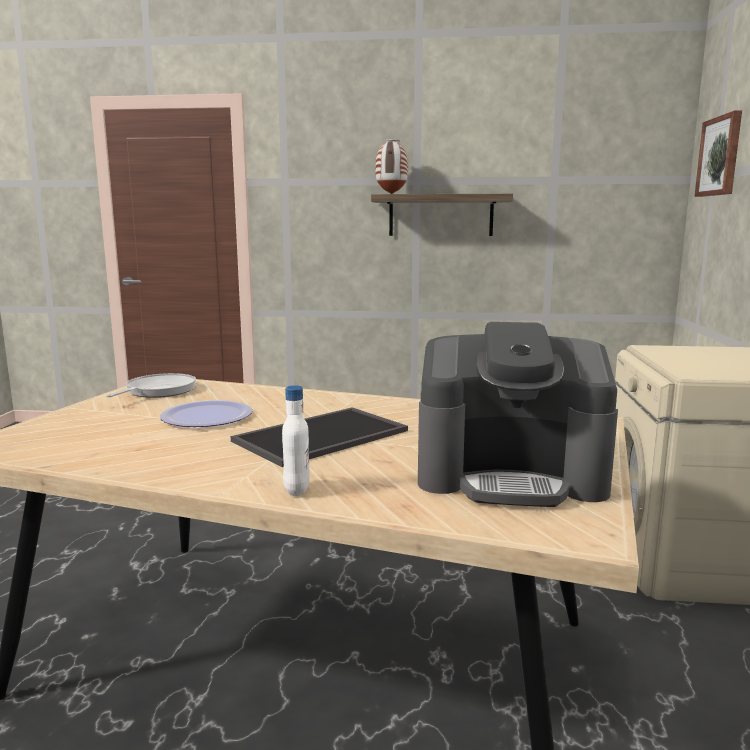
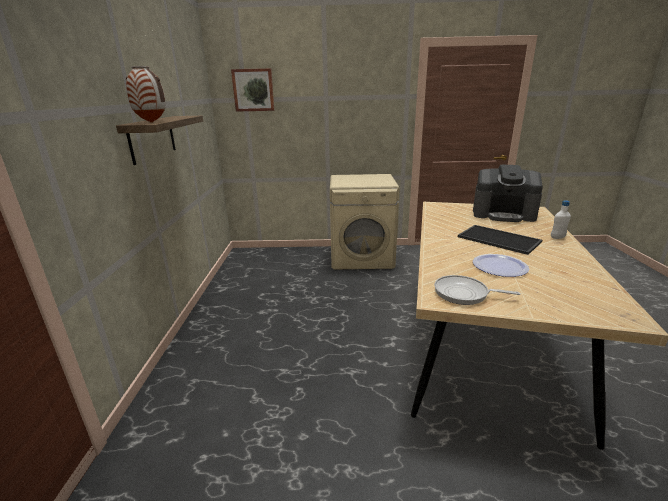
camera: 95 degrees left, 10 degrees up
(511, 475) = (503, 214): coffee machine -> coffee machine turned 105 degrees clockwise

